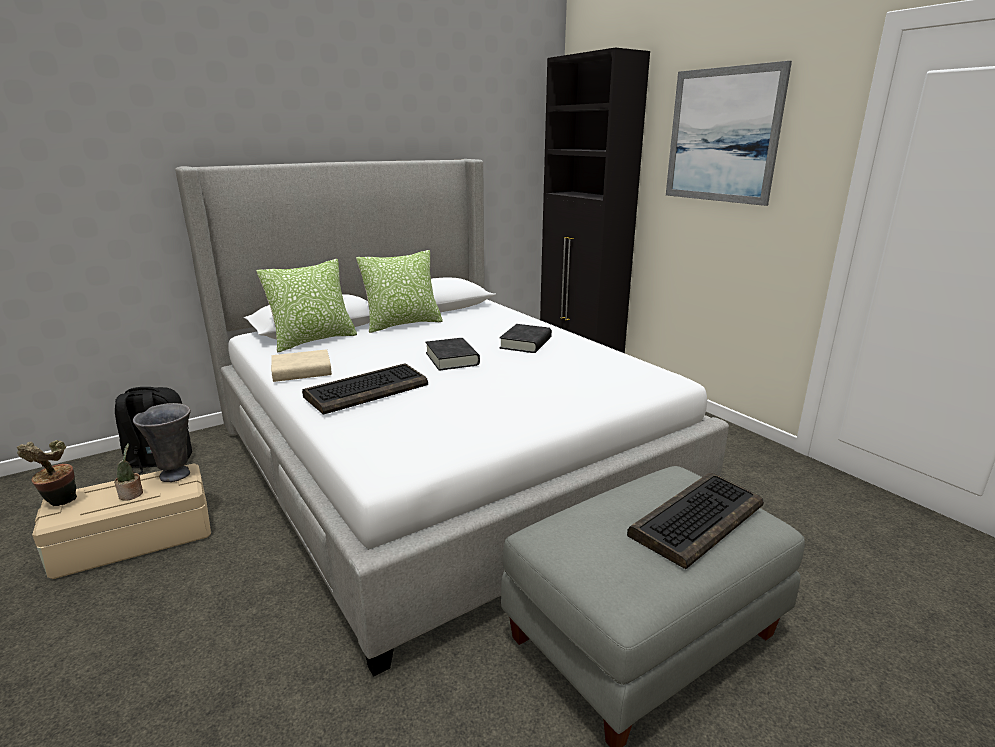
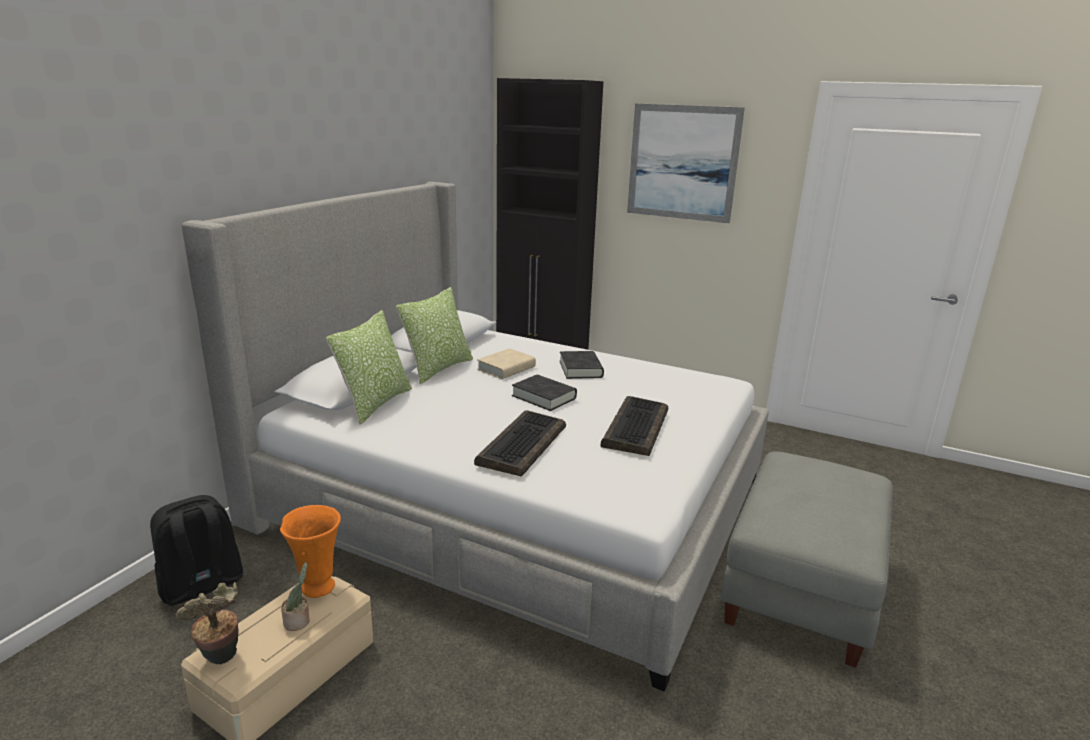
camera: 30 degrees left, 0 degrees up
(176, 474) = (317, 586): grey vase -> orange vase
(302, 371) = (423, 439): beige book -> beige book (506, 368)
(696, 519) = (838, 486): keyboard -> keyboard (635, 427)

